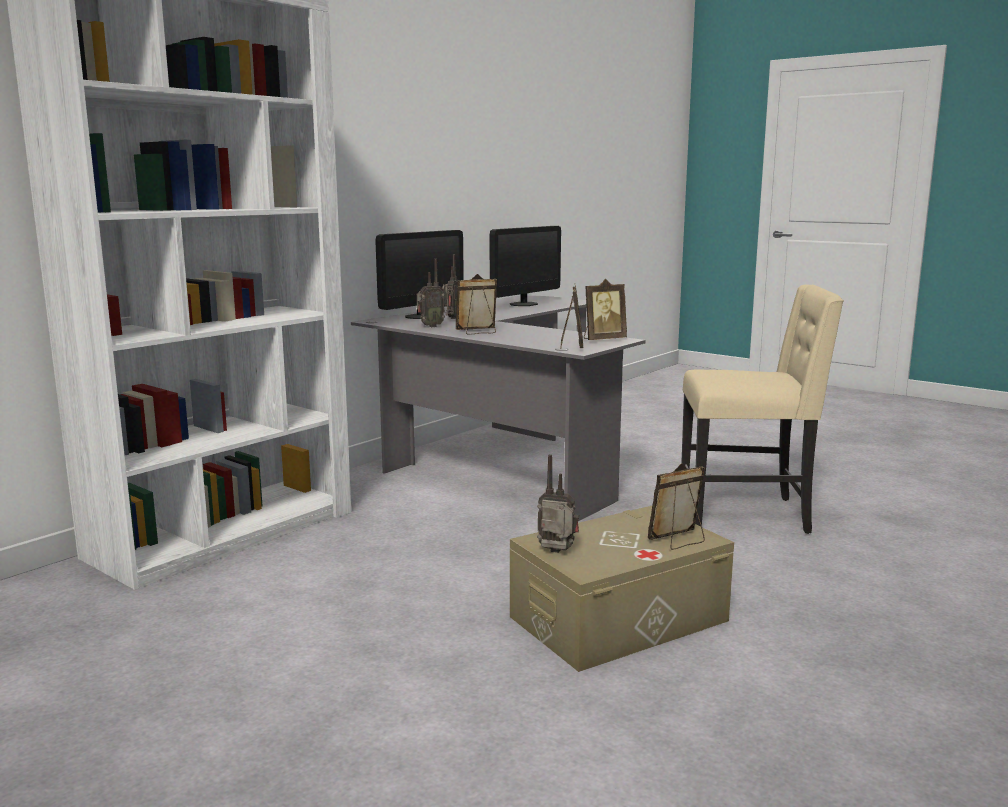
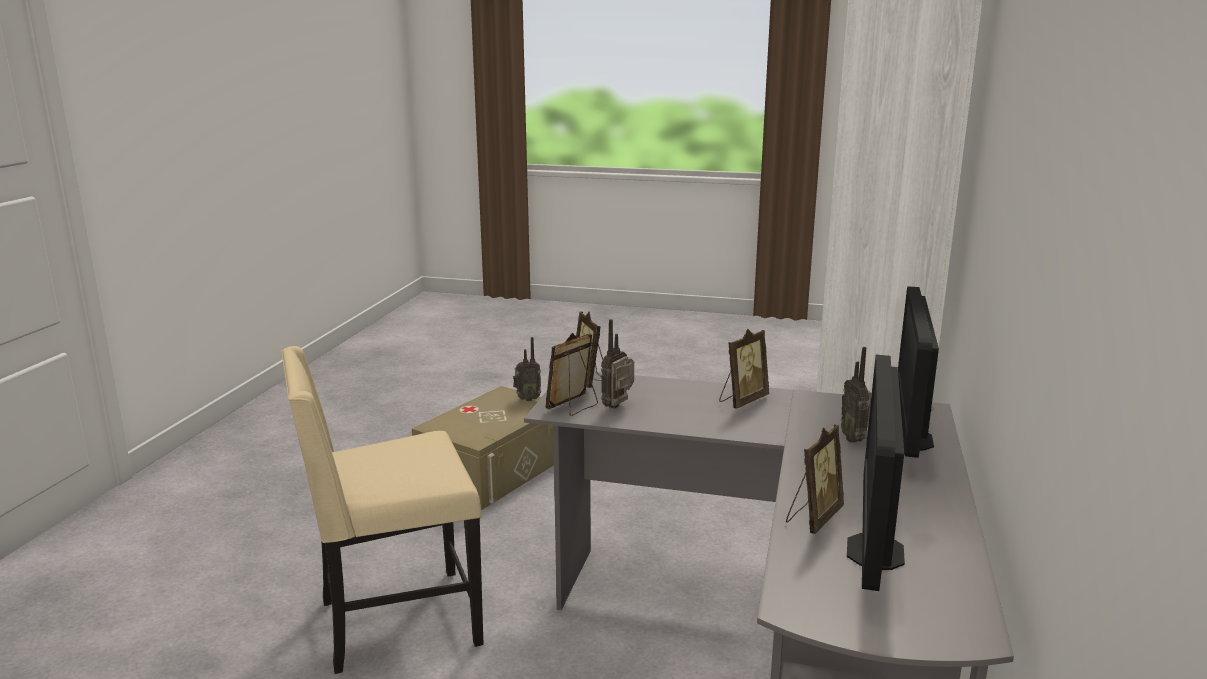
camera: 155 degrees right, 5 degrees up
(429, 326) = (826, 406): radio -> radio (619, 407)
(678, 541) = (451, 421): picture frame -> picture frame (813, 518)

